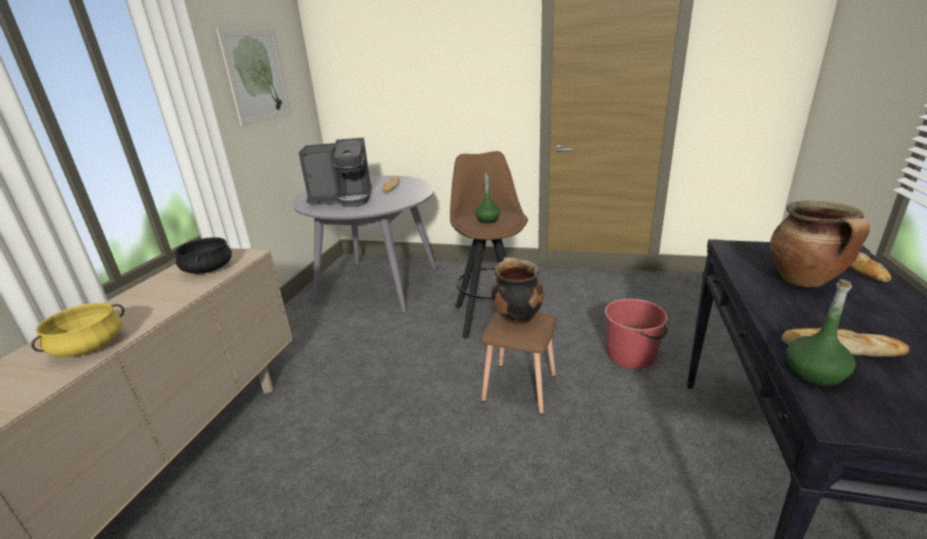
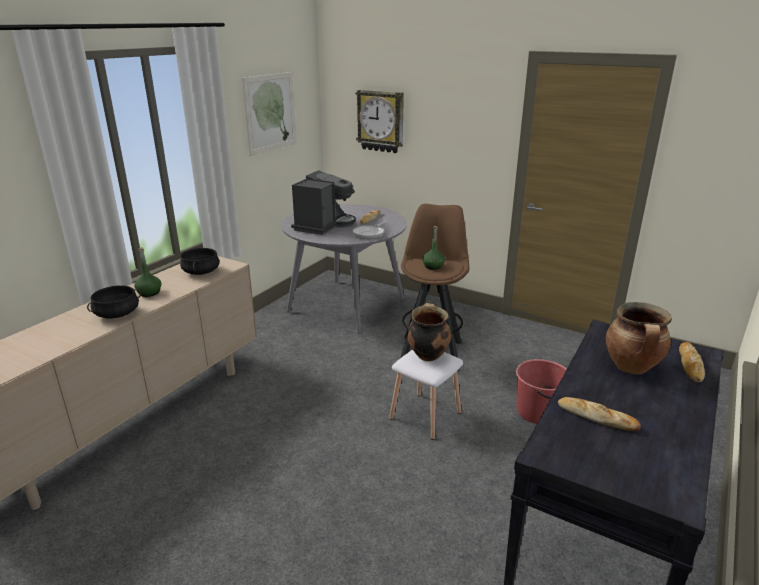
camera: 15 degrees right, 0 degrees up
(89, 347) = (117, 314): yellow cooking pot -> black cooking pot
(343, 199) = (324, 225): coffee machine -> coffee machine turned 75 degrees counterclockwise
(383, 80) = (381, 121): none -> wall clock
(399, 199) = (370, 233): none -> frying pan
(521, 387) = (426, 416): brown stool -> white stool
(814, 374) = (558, 428): green bottle -> green bottle (149, 293)

